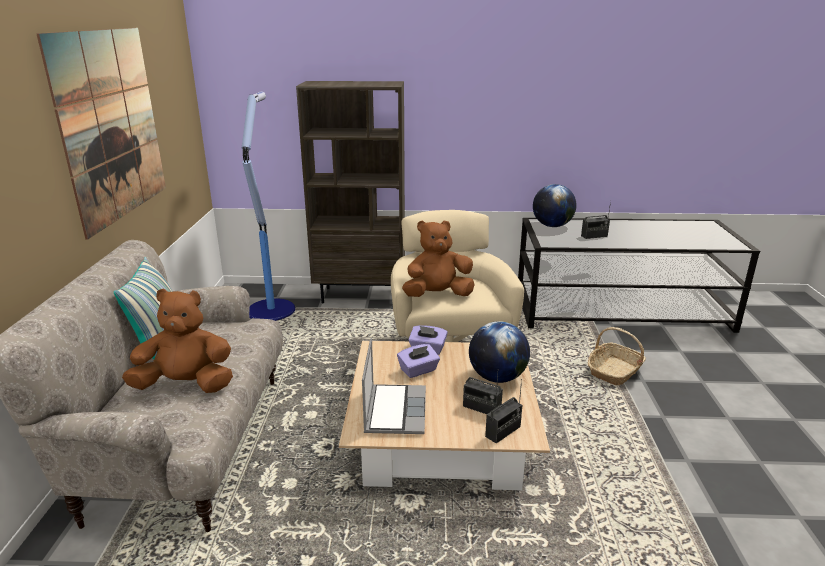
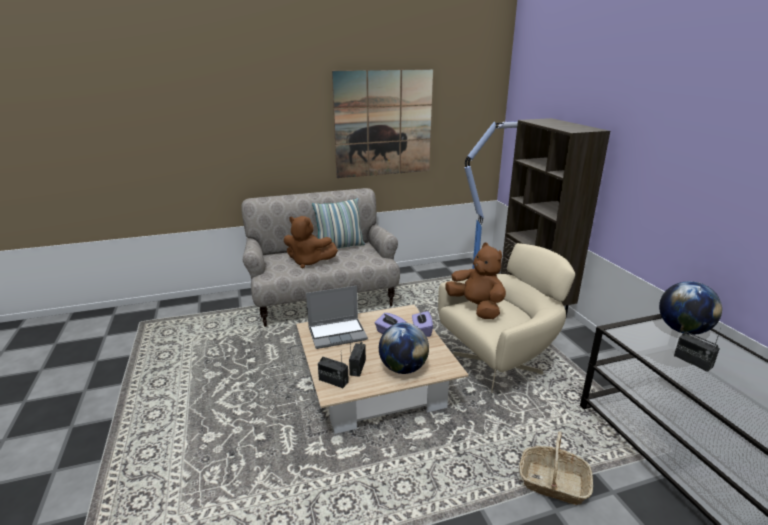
camera: 70 degrees right, 0 degrees up
(186, 385) = (308, 262): brown plush toy -> brown plush toy turned 135 degrees clockwise

